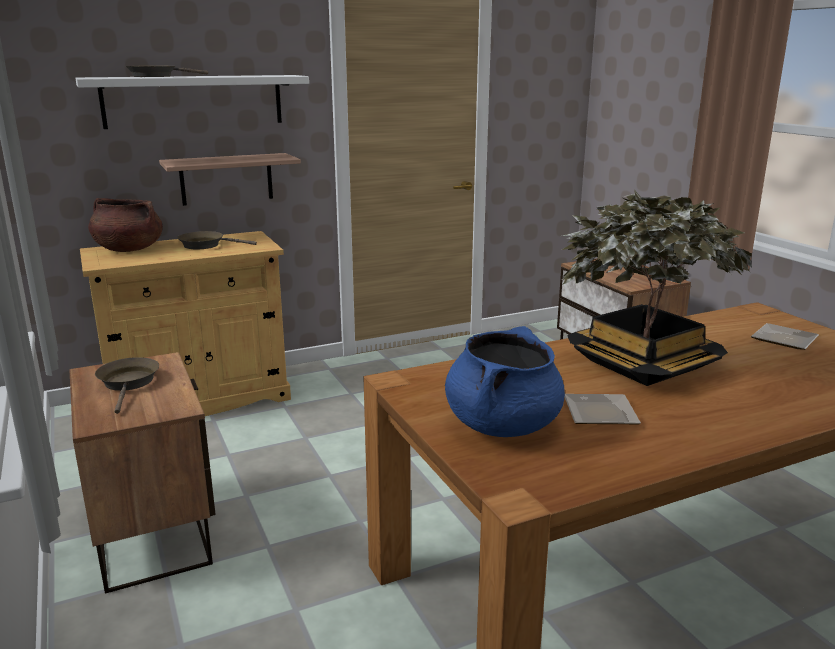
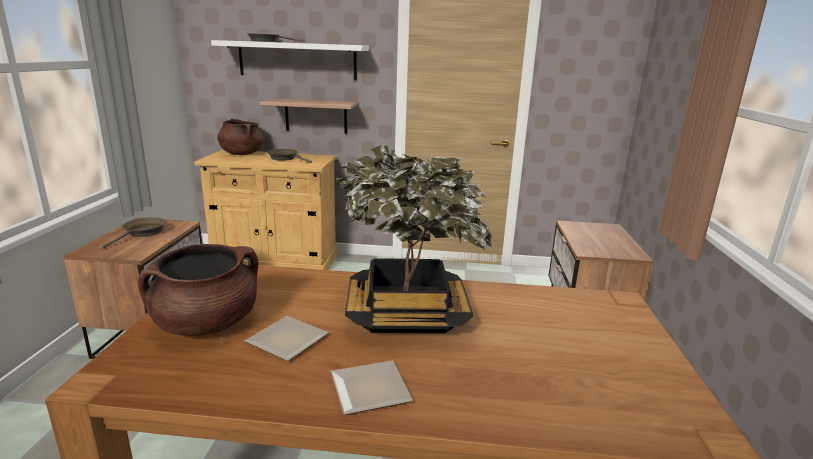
camera: 30 degrees right, 0 degrees up
(502, 425) = (207, 324): blue cooking pot -> brown cooking pot
(782, 339) = (592, 334): plate -> plate (372, 388)

